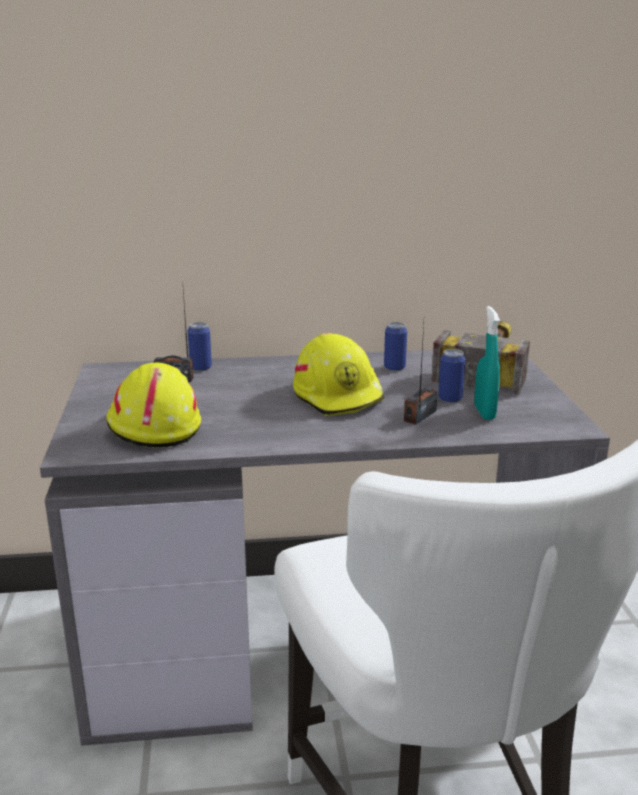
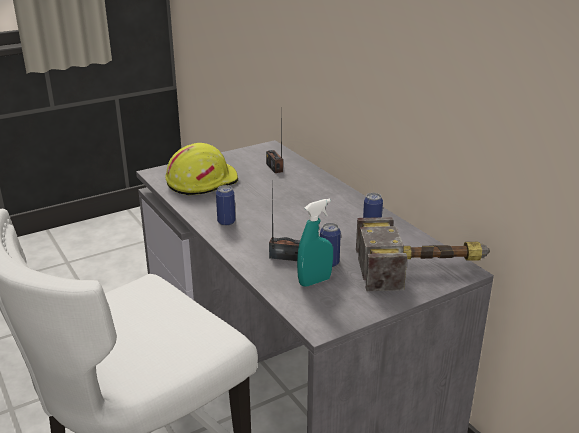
camera: 65 degrees right, 5 degrees up
(200, 368) = (300, 170): can -> can (226, 222)
(339, 395) = (296, 221): yellow hard hat -> none

